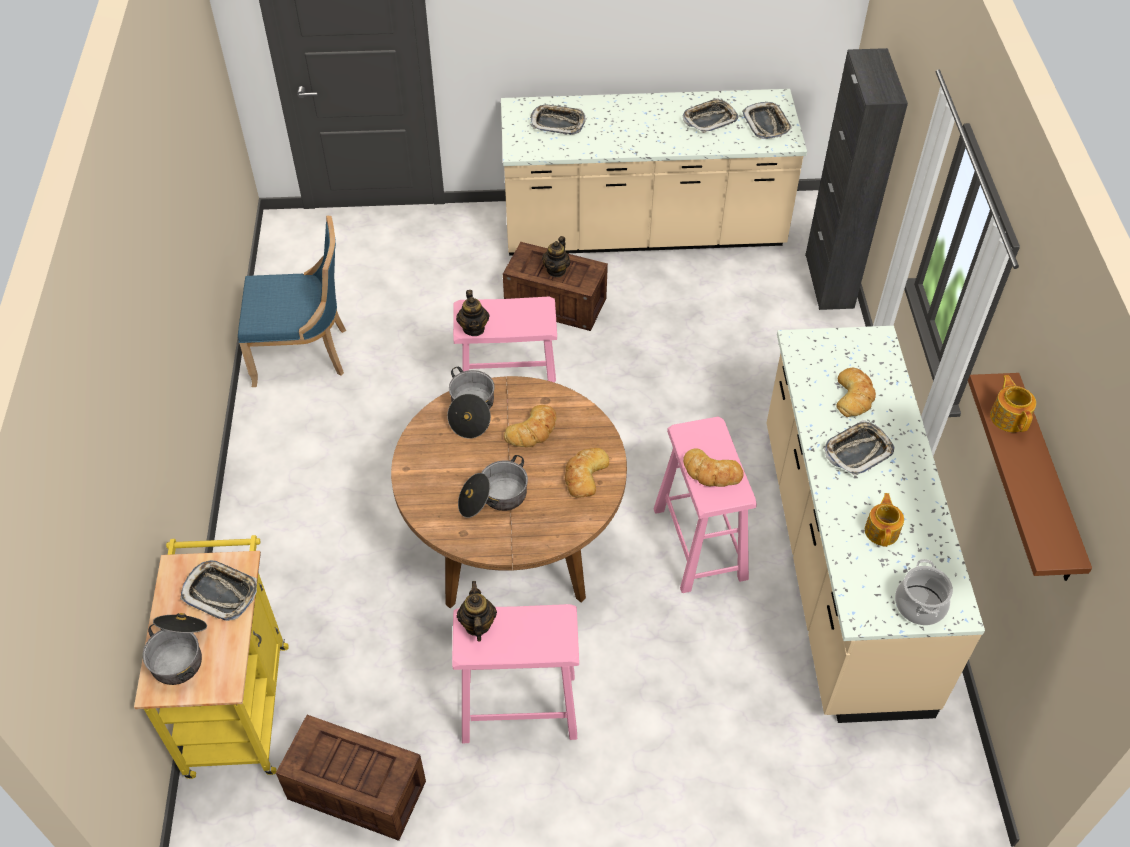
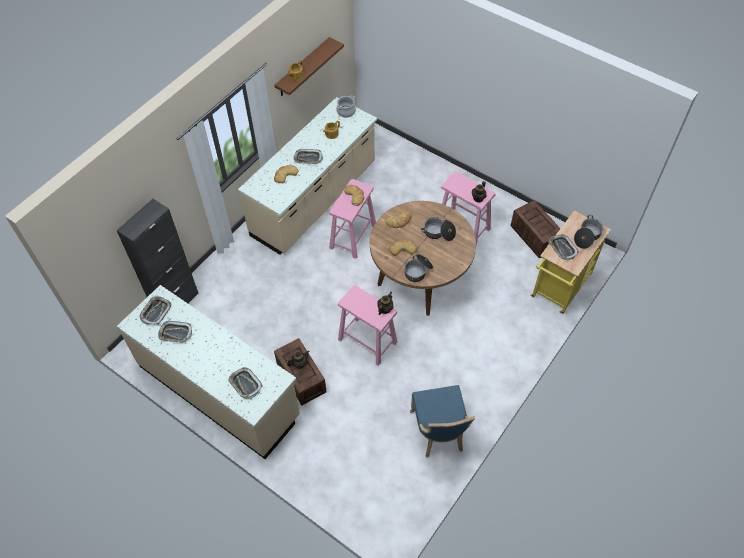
camera: 140 degrees left, 5 degrees up
(304, 354) = (439, 432): blue chair -> blue chair turned 135 degrees counterclockwise

